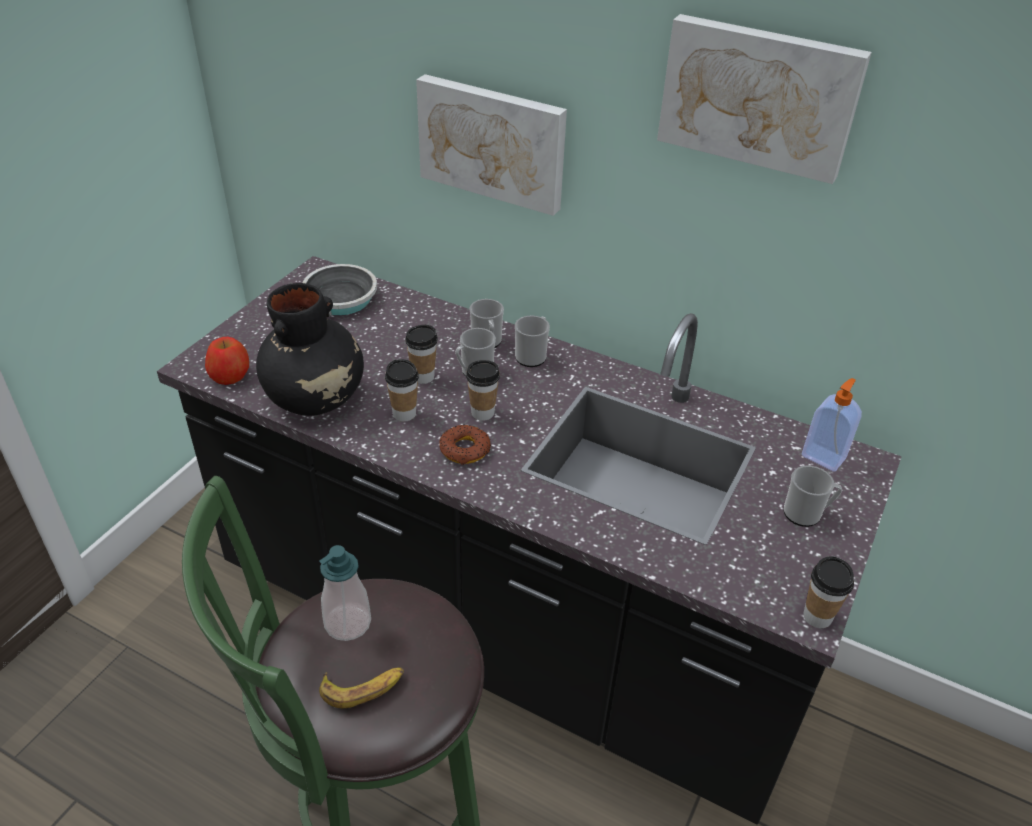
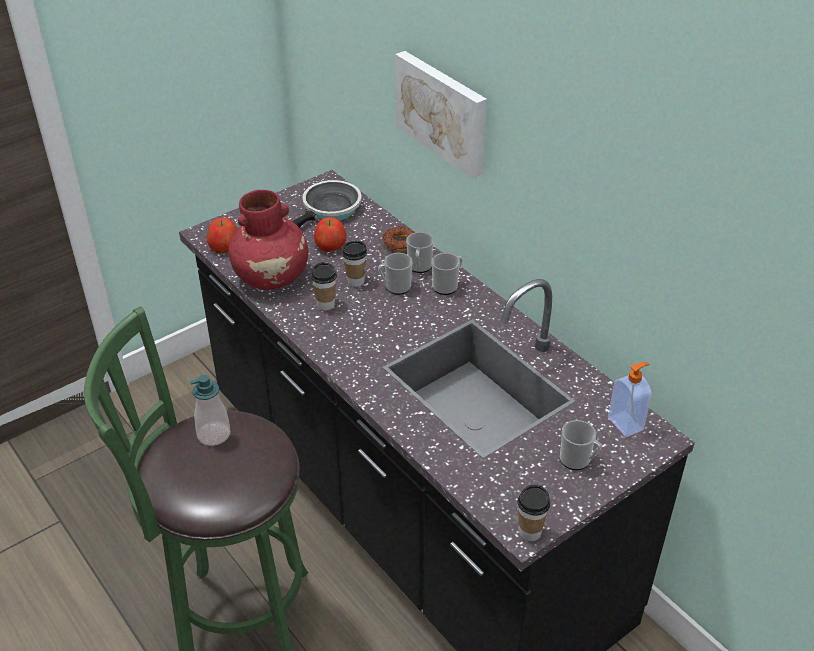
camera: 25 degrees right, 0 degrees up
(316, 398) = (272, 277): black vase -> red vase
(363, 688) = (200, 477): banana -> none
(366, 343) = (330, 246): none -> apple
(465, 449) = (352, 341): donut -> donut (400, 243)
(482, 413) = (381, 319): cup -> none
(759, 96) = (601, 120): picture -> none

